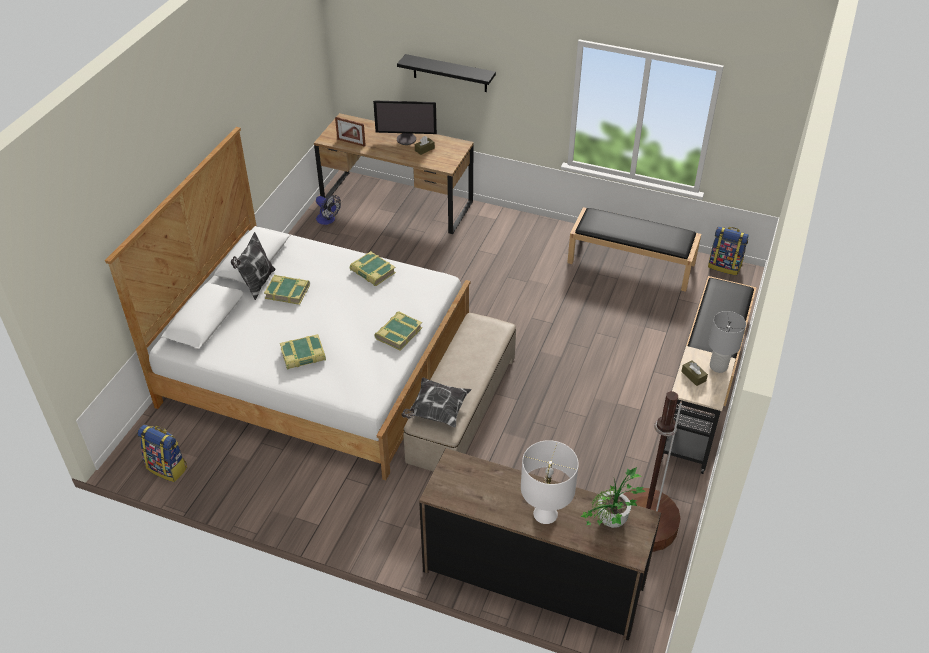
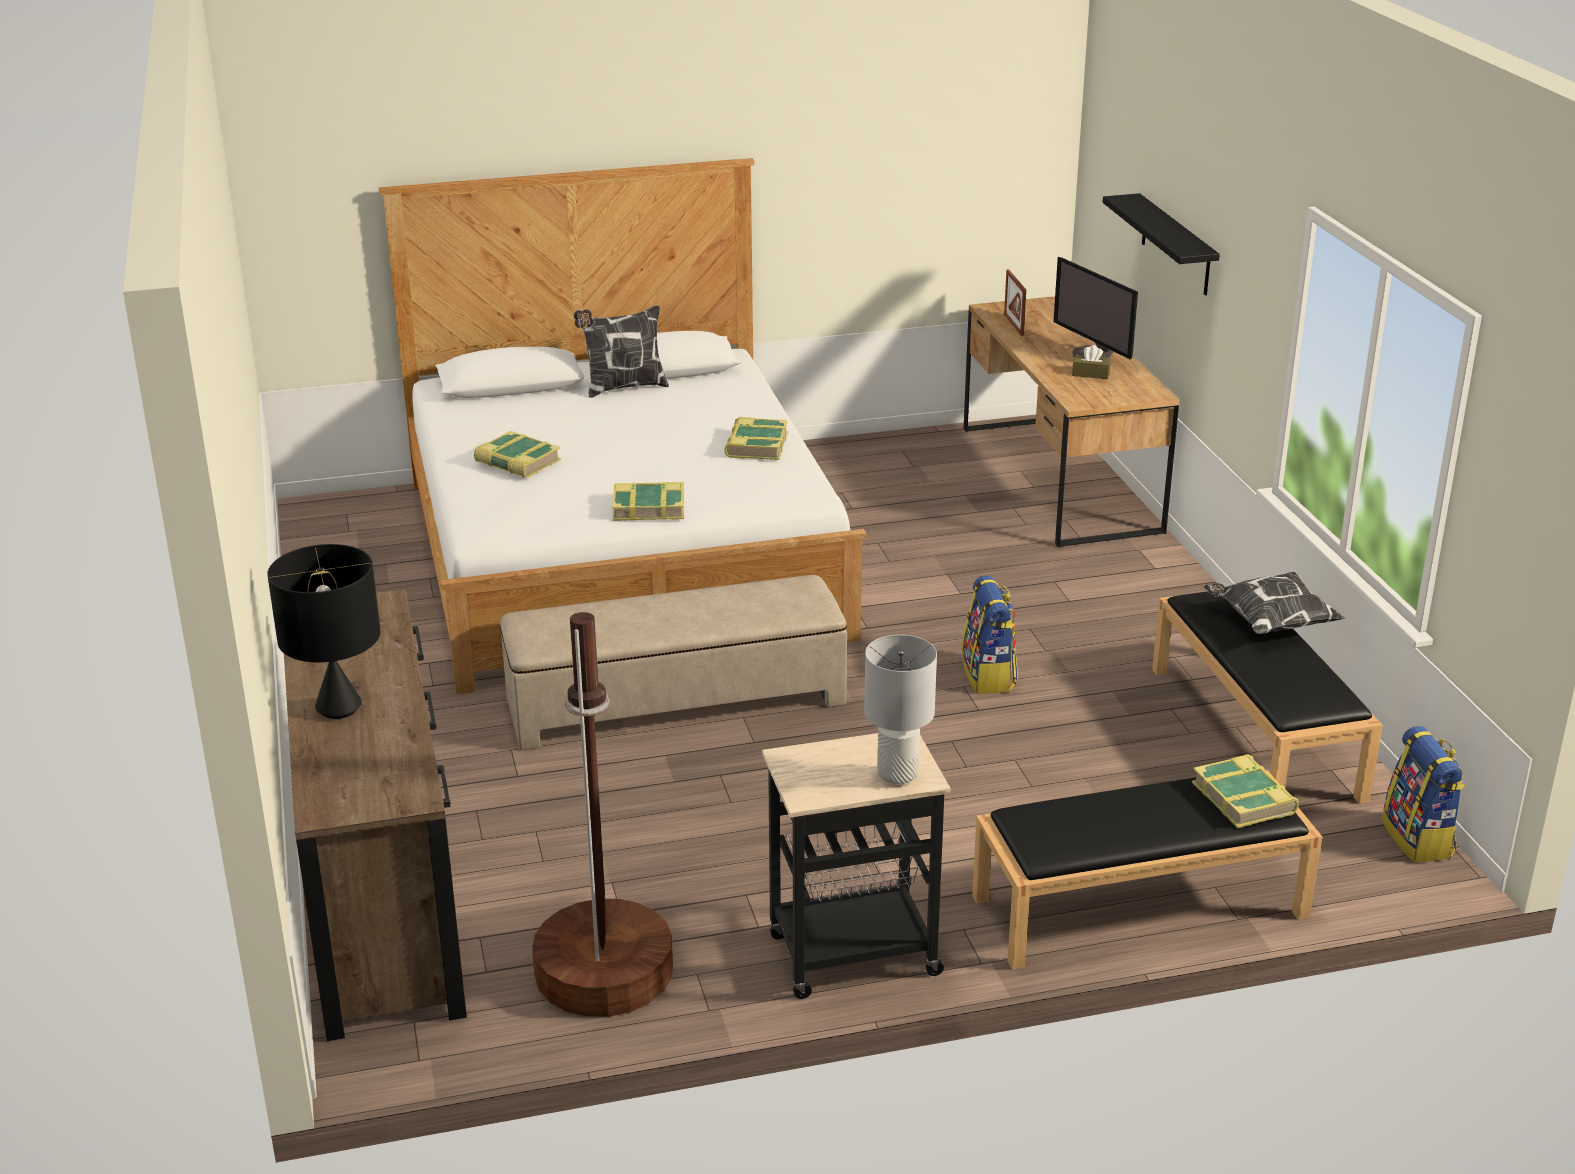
camera: 55 degrees right, 15 degrees down
(168, 468) = (321, 537): backpack -> backpack (989, 676)
(287, 292) = (633, 409): book -> book (1244, 798)
(328, 220) = (933, 448): fan -> none
(436, 411) = (563, 623): pillow -> pillow (1270, 623)
(545, 515) = (339, 709): white table lamp -> black table lamp
(609, 524) = (370, 770): potted plant -> none
(693, 376) = (841, 758): brown tissue box -> none

